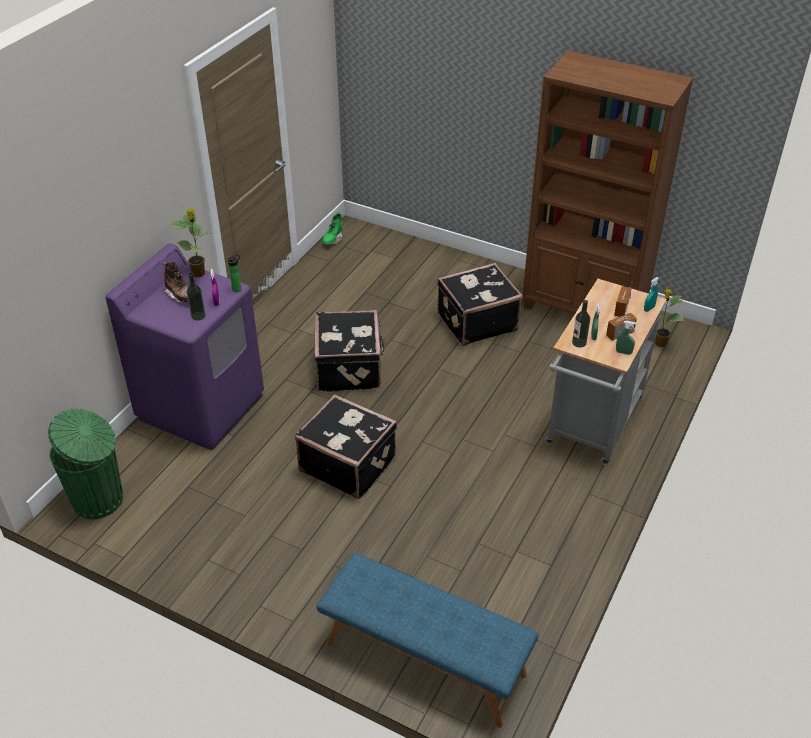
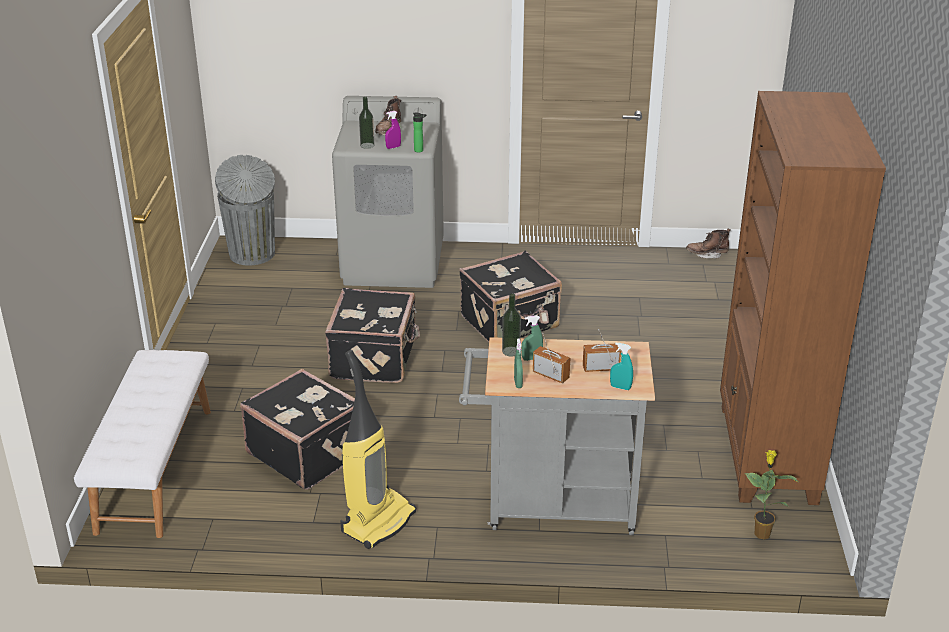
camera: 65 degrees right, 10 degrees down
(100, 500) = (252, 255): green trash can -> grey trash can
(199, 274) = (426, 130): potted plant -> none
(202, 406) = (394, 263): purple washing machine -> grey washing machine
(332, 239) = (707, 255): green boot -> brown boot
(424, 660) = (154, 469): blue bench -> white bench
(476, 321) = (661, 379): black suitcase -> black suitcase (307, 453)
(567, 525) = (378, 521): none -> vacuum cleaner

